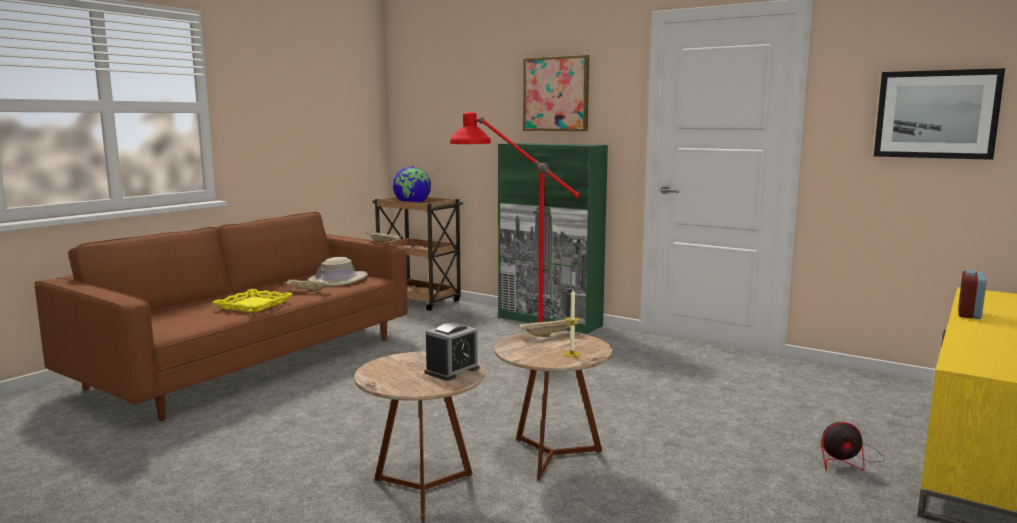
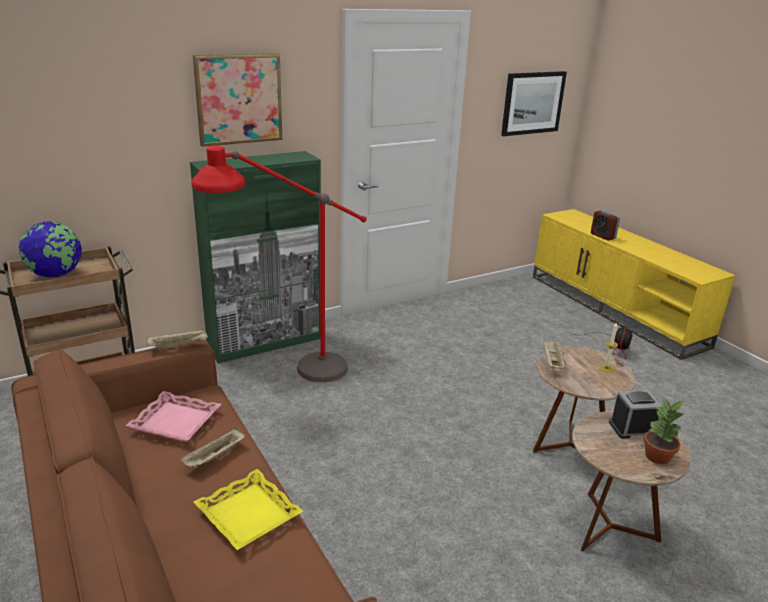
camera: 65 degrees left, 15 degrees up
(338, 280) = (176, 421): beige hat -> pink tray
(406, 382) = (658, 457): none -> potted plant
(452, 370) = (632, 428): alarm clock -> alarm clock turned 75 degrees counterclockwise

